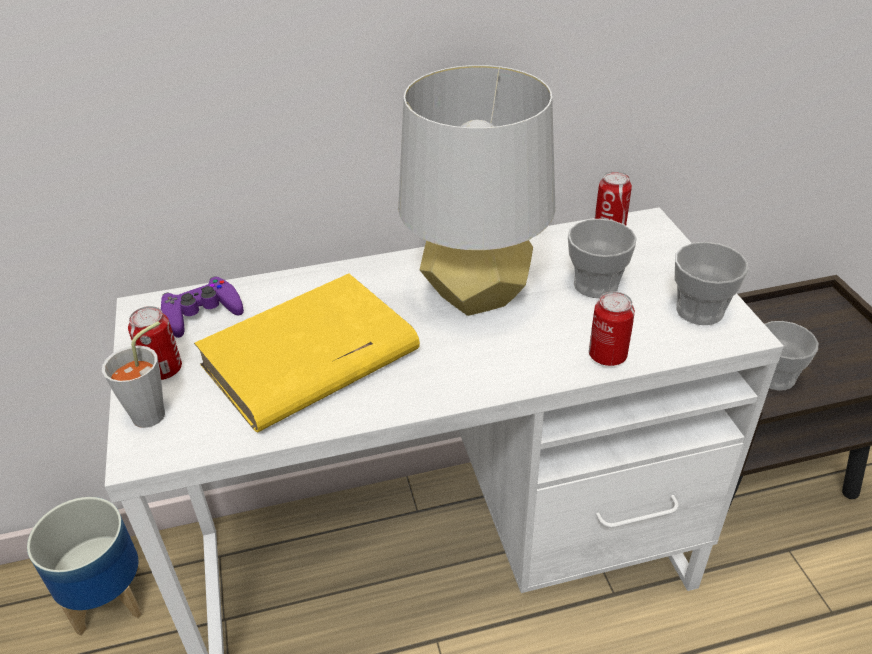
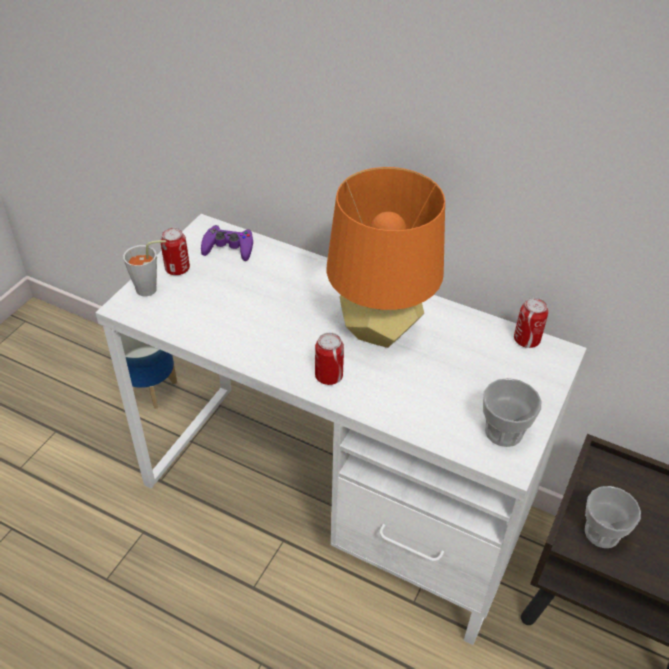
camera: 40 degrees right, 5 degrees up
(308, 360) = (247, 309): yellow book -> none
(476, 295) = (380, 330): grey table lamp -> orange table lamp
(595, 285) = (461, 371): cup -> none
(607, 356) = (404, 417): can -> can (329, 376)

